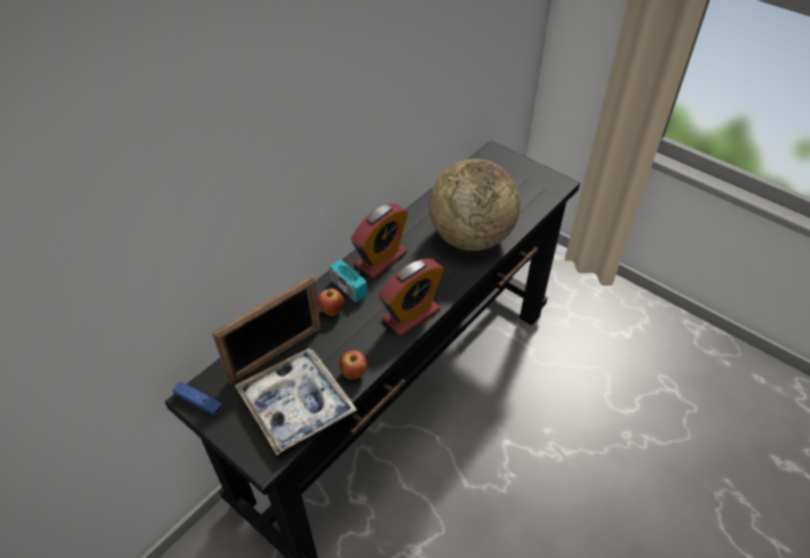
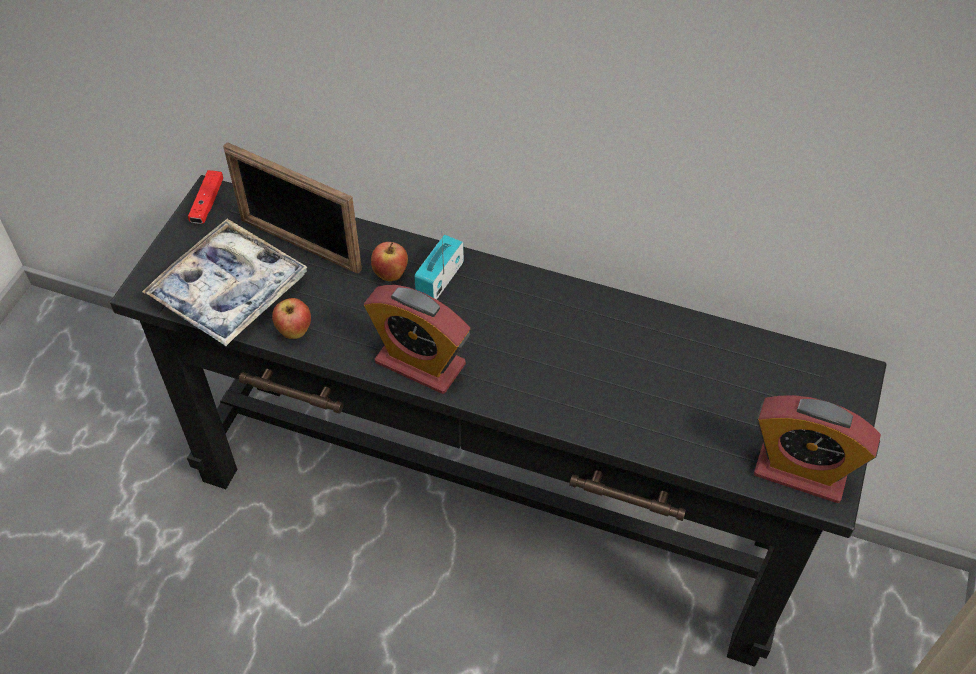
camera: 70 degrees right, 5 degrees up
(199, 402) = (207, 203): blue game controller -> red game controller
(381, 259) = (513, 297): alarm clock -> alarm clock (800, 471)
(470, 237) = (615, 394): globe -> none

